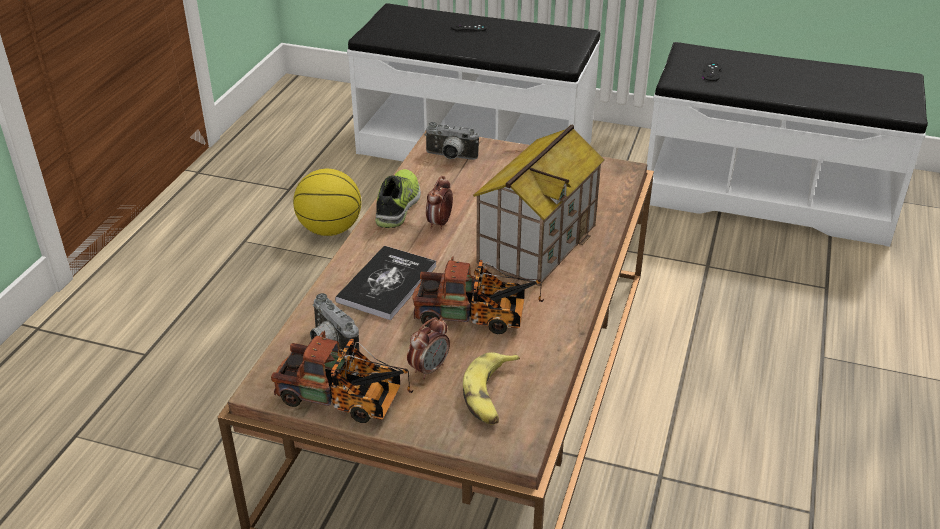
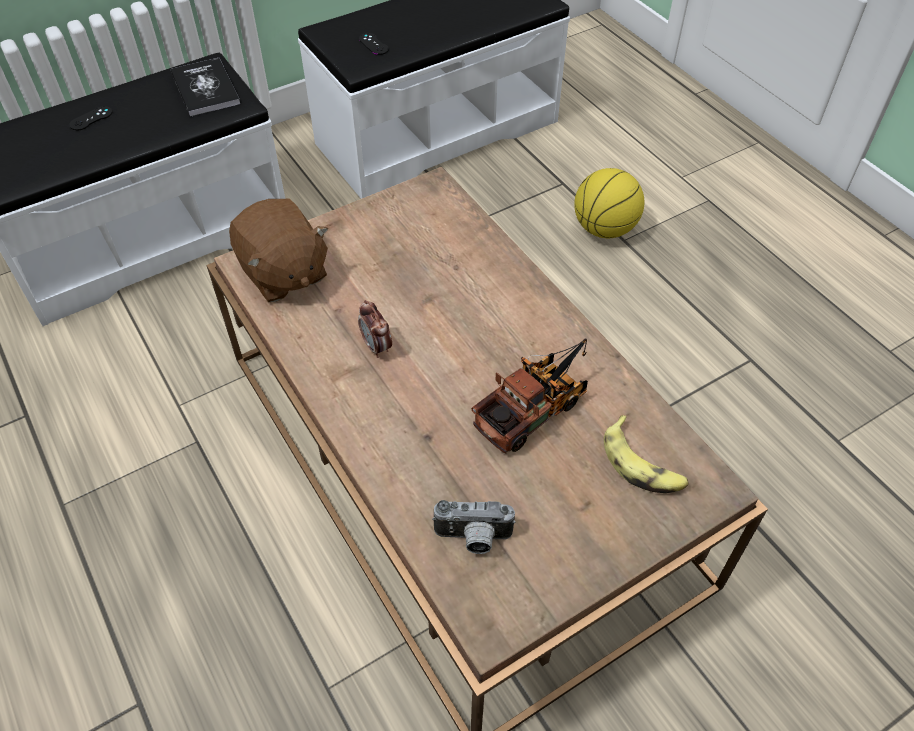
camera: 50 degrees left, 15 degrees up
(329, 229) = (133, 423): basketball -> basketball (604, 229)
(346, 400) = (562, 573): toy truck -> none
(387, 284) = (426, 441): book -> book (205, 88)
(399, 205) = (316, 357): shoe -> none
(429, 369) = (573, 485): alarm clock -> none
(450, 157) = (283, 273): camera -> brown plush toy
(537, 243) = (475, 303): toy house -> none

